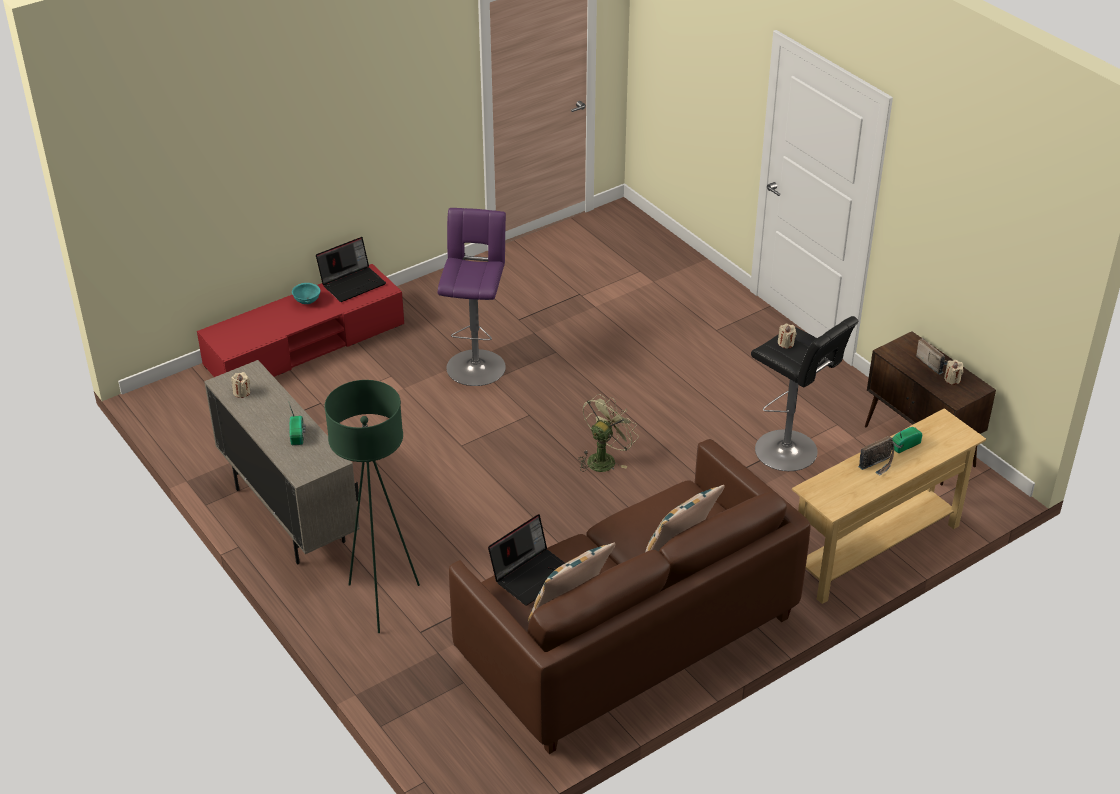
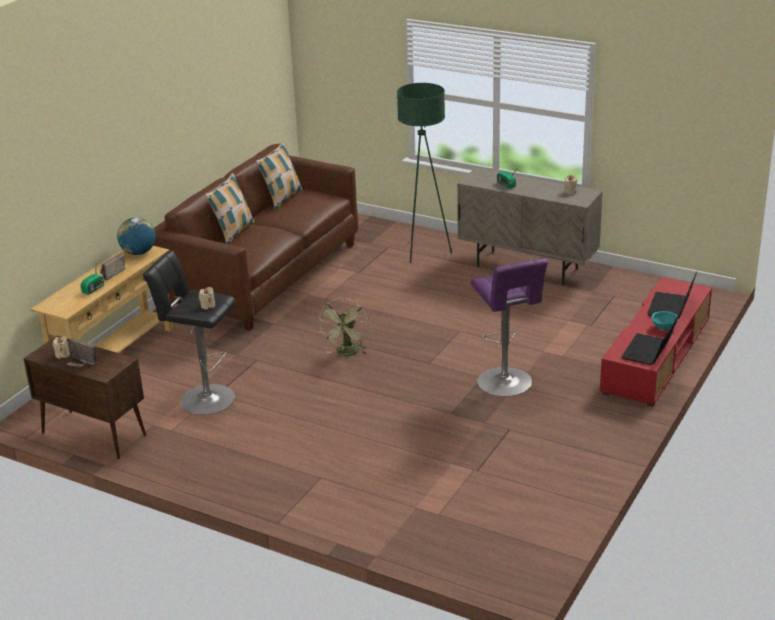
camera: 155 degrees right, 10 degrees down
(532, 574) = (315, 203): laptop -> laptop (671, 307)
(833, 493) = (138, 253): none -> globe

